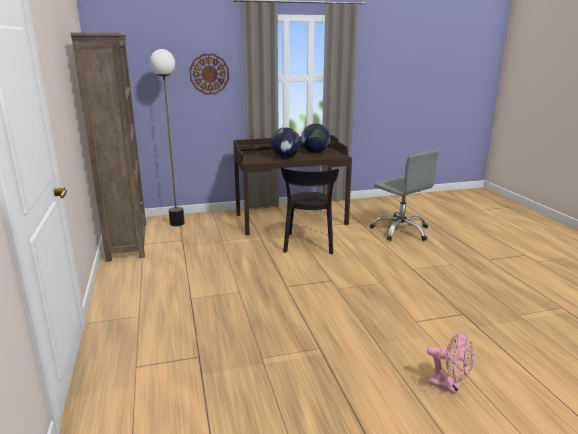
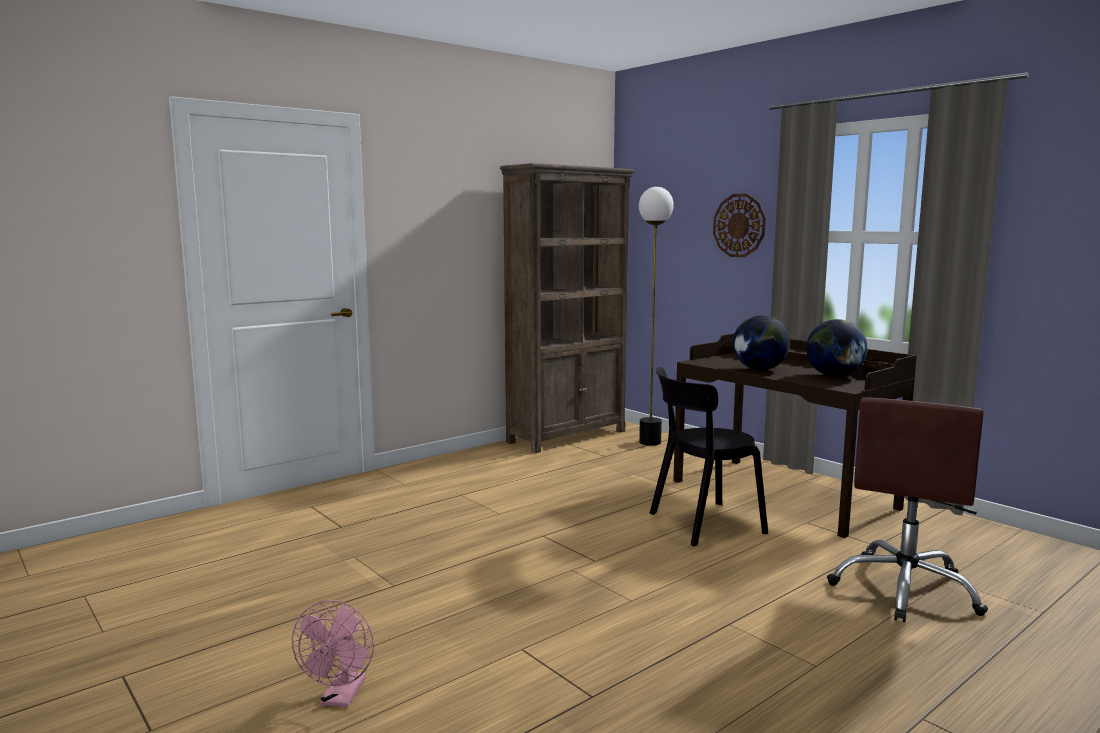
camera: 65 degrees right, 10 degrees down
(401, 231) = (905, 589): grey office chair -> brown office chair

